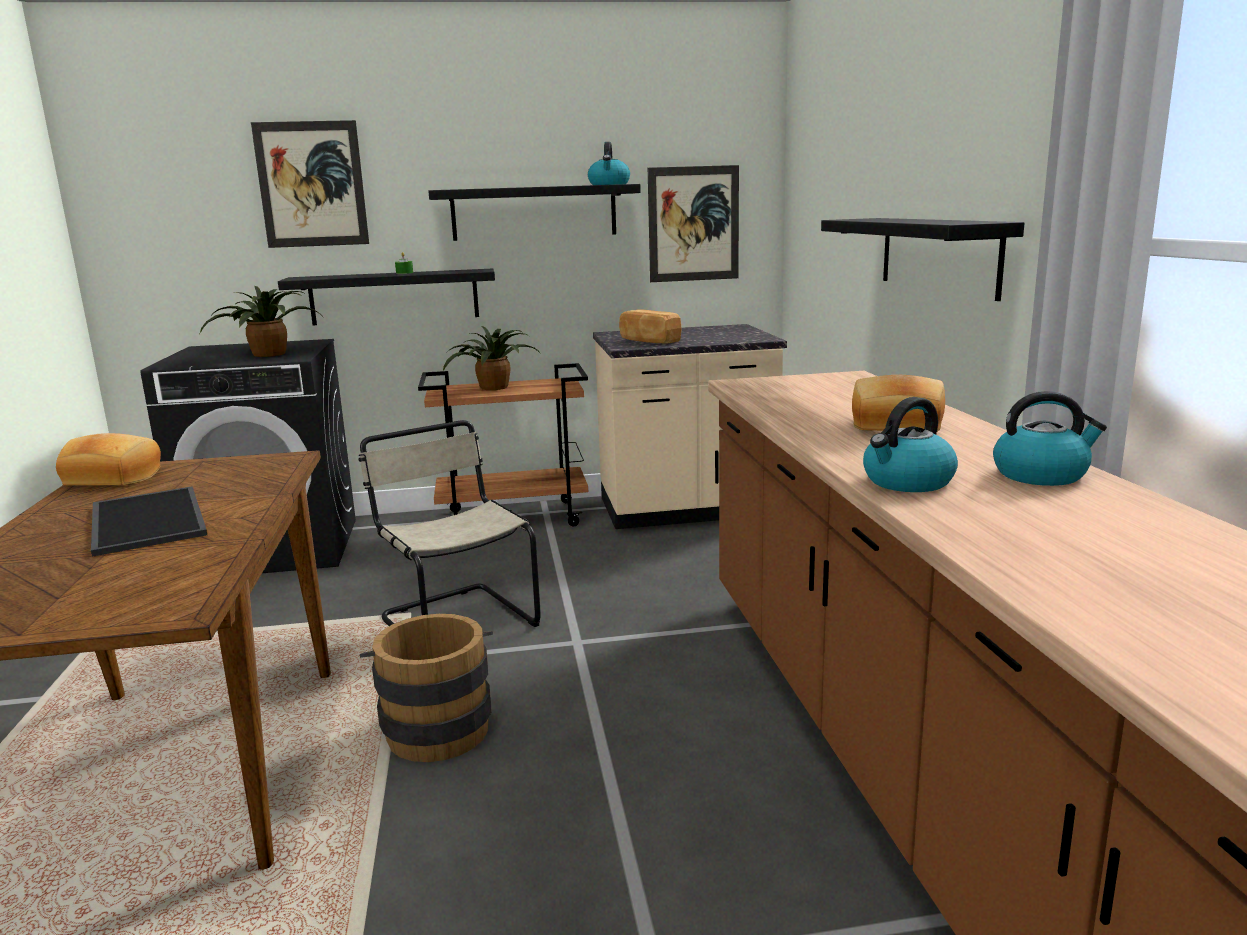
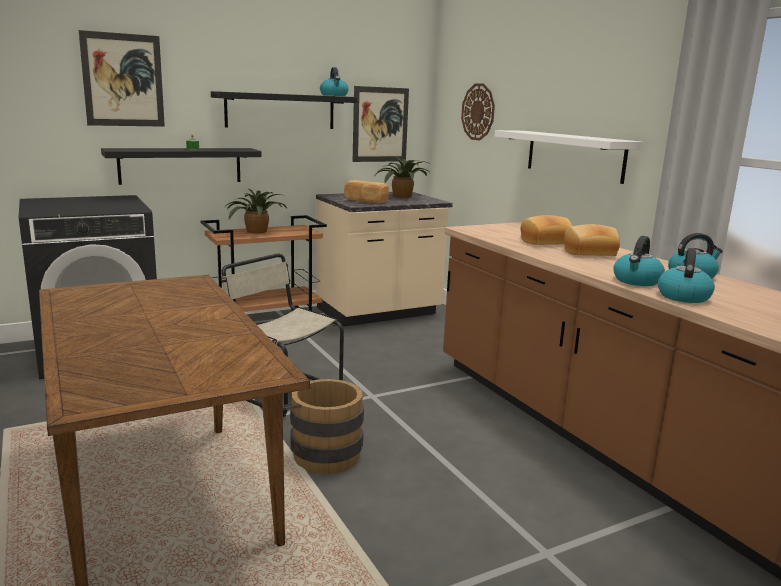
camera: 20 degrees left, 0 degrees up
(115, 478) = (77, 296): bread -> bread (544, 241)
(144, 520) = (154, 323): tray -> none
(267, 355) = (107, 206): potted plant -> potted plant (402, 196)
(828, 193) = (478, 112): none -> wall clock
(938, 255) = (574, 155): black shelf -> white shelf
(959, 516) = (683, 296): none -> kettle

